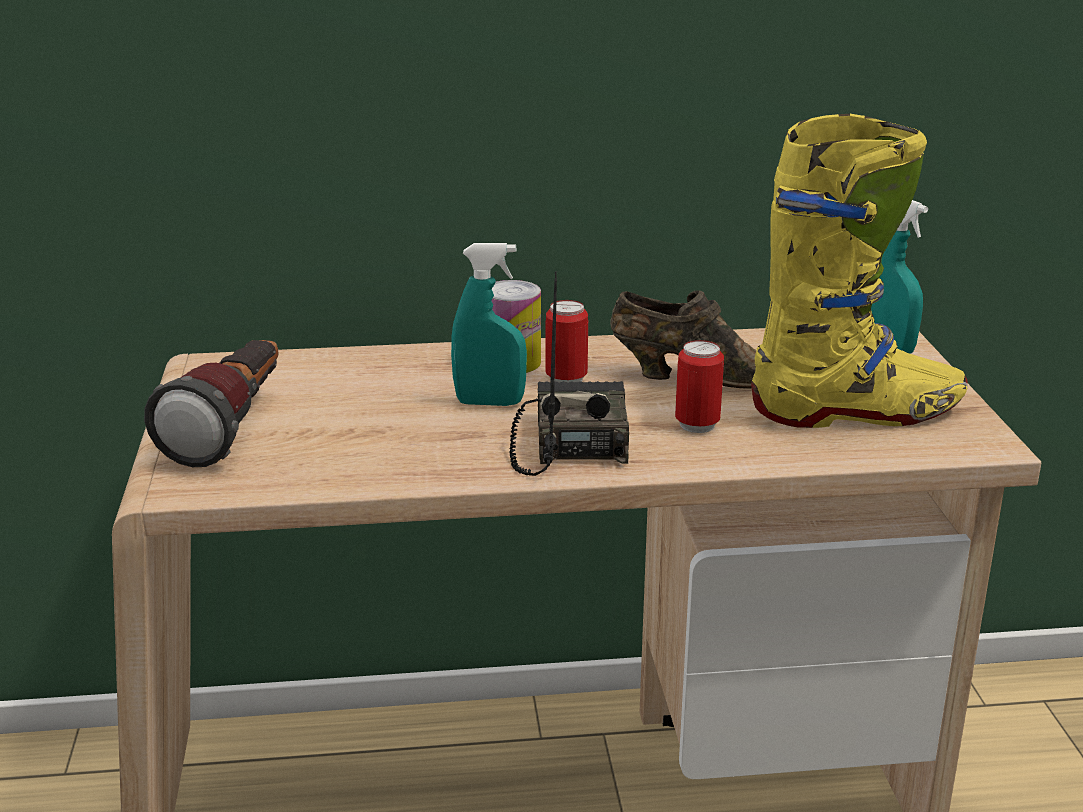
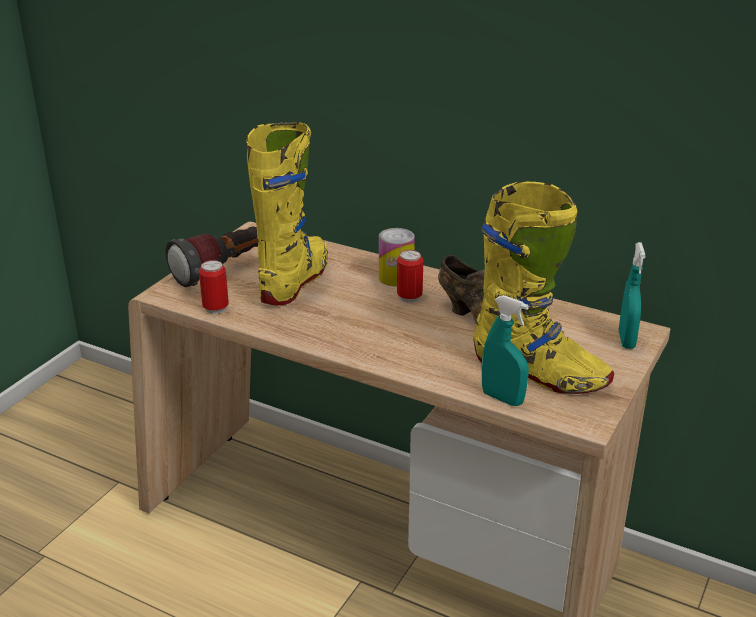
camera: 35 degrees right, 5 degrees up
(373, 408) = (295, 281): none -> yellow boot
(489, 403) = (353, 297): turquoise spray bottle -> turquoise spray bottle (502, 398)
(570, 442) = (361, 334): radio -> none
(697, 425) = (439, 348): can -> can (216, 308)

